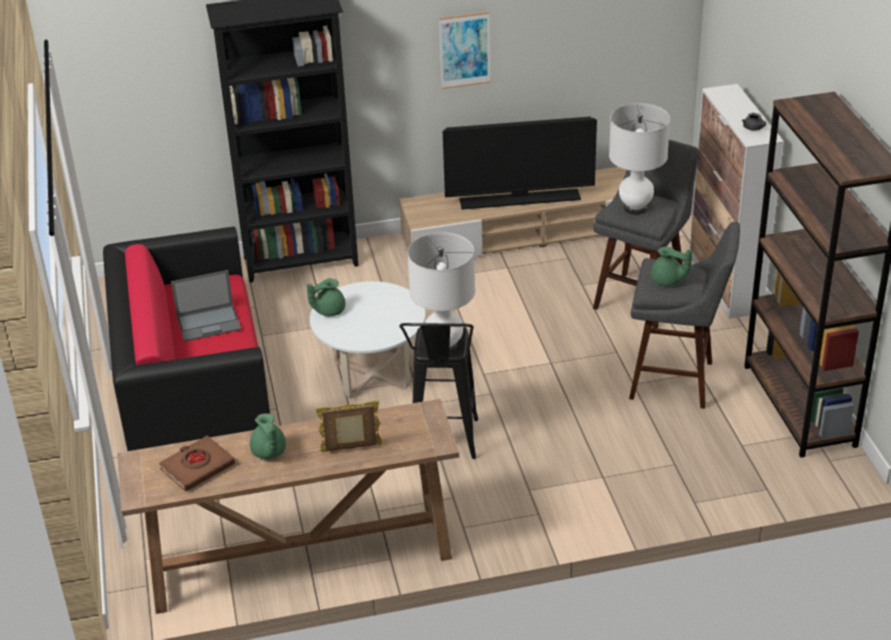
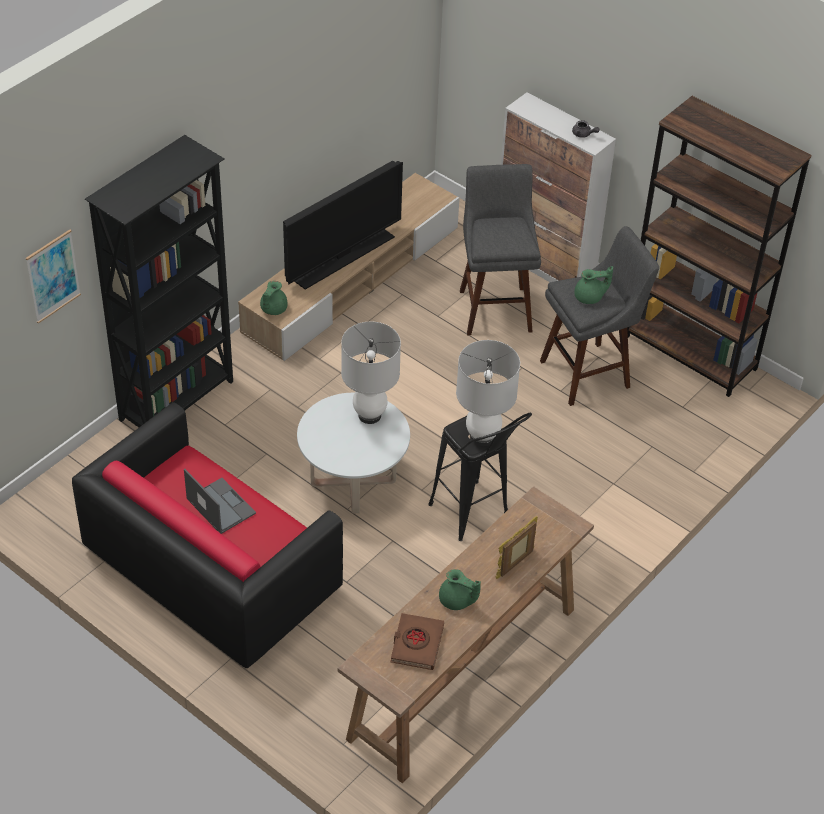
camera: 40 degrees left, 10 degrees up
(209, 323) = (220, 506): laptop -> laptop turned 75 degrees counterclockwise
(328, 310) = (317, 445): green teapot -> green teapot (272, 309)
(464, 50) = (280, 142): picture -> picture (53, 276)
(635, 208) = (500, 237): white table lamp -> white table lamp (370, 415)

